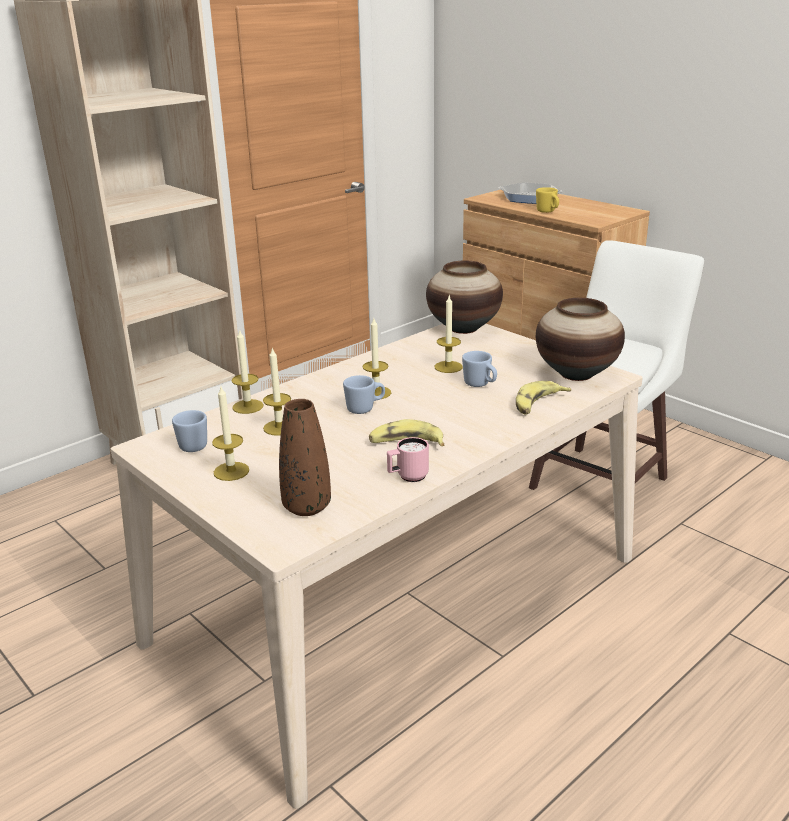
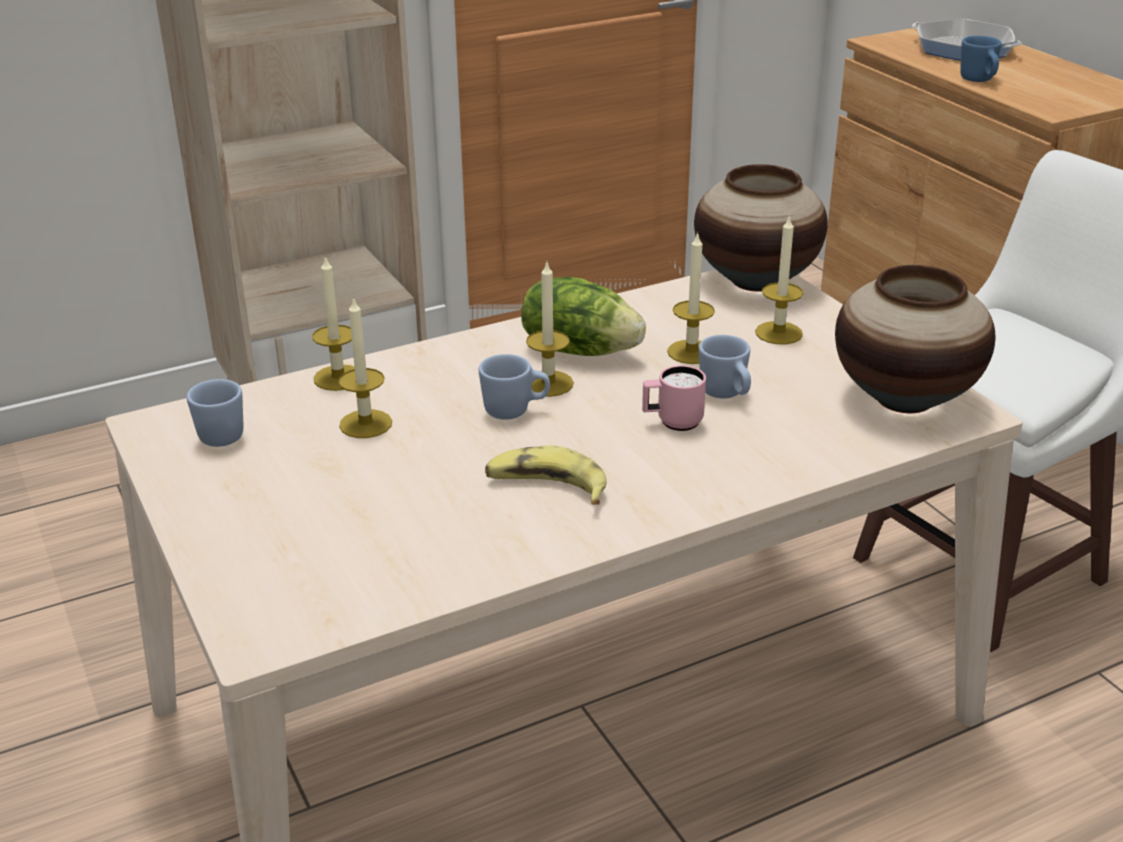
camera: 15 degrees right, 5 degrees up
(231, 471) = (253, 491): candle -> candle (778, 333)
(307, 507) = (331, 577): brown vase -> none
(384, 374) = (579, 349): none -> lettuce
(408, 477) = (516, 551): pink mug -> pink mug (672, 422)
(538, 404) = (805, 449): banana -> none
(548, 212) = (979, 80): yellow mug -> blue mug

